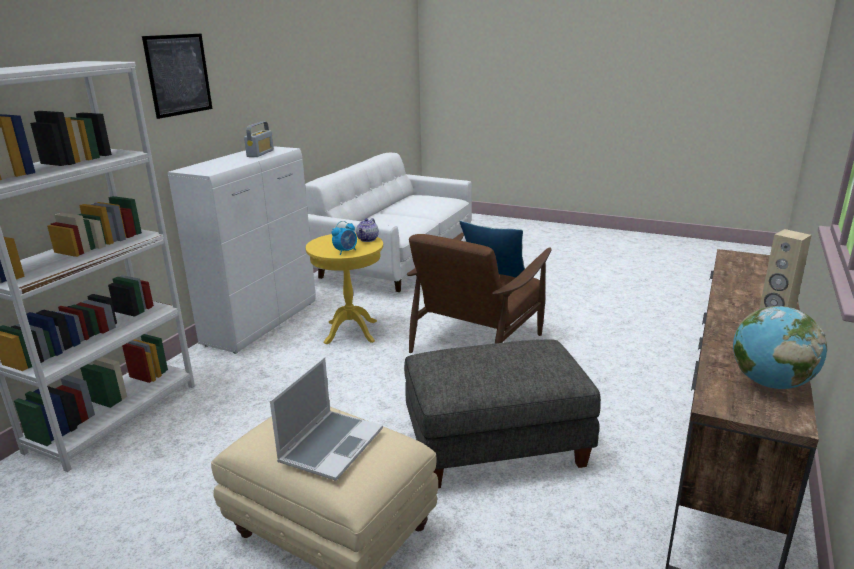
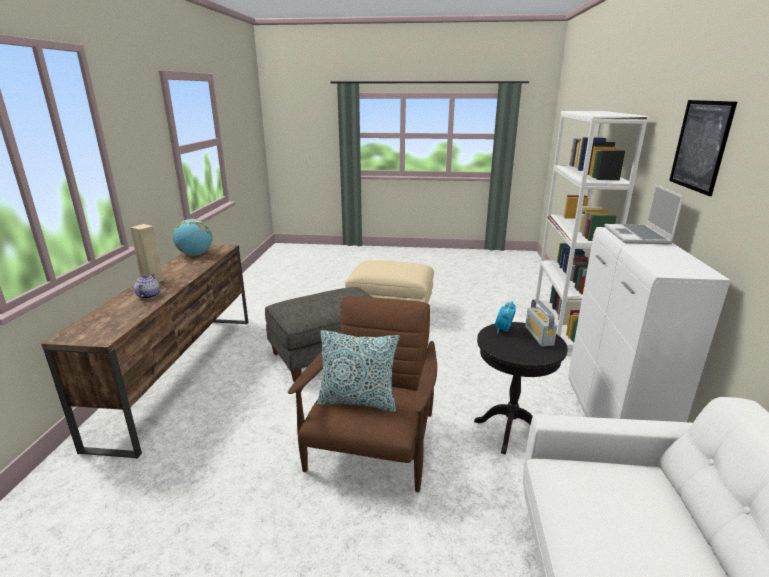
camera: 160 degrees right, 0 degrees up
(260, 153) = (662, 259): radio -> radio (539, 336)
(331, 445) = (385, 265): laptop -> laptop (637, 236)
(351, 332) = (510, 430): yellow side table -> black side table
(368, 239) = (506, 351): teapot -> teapot (148, 296)

